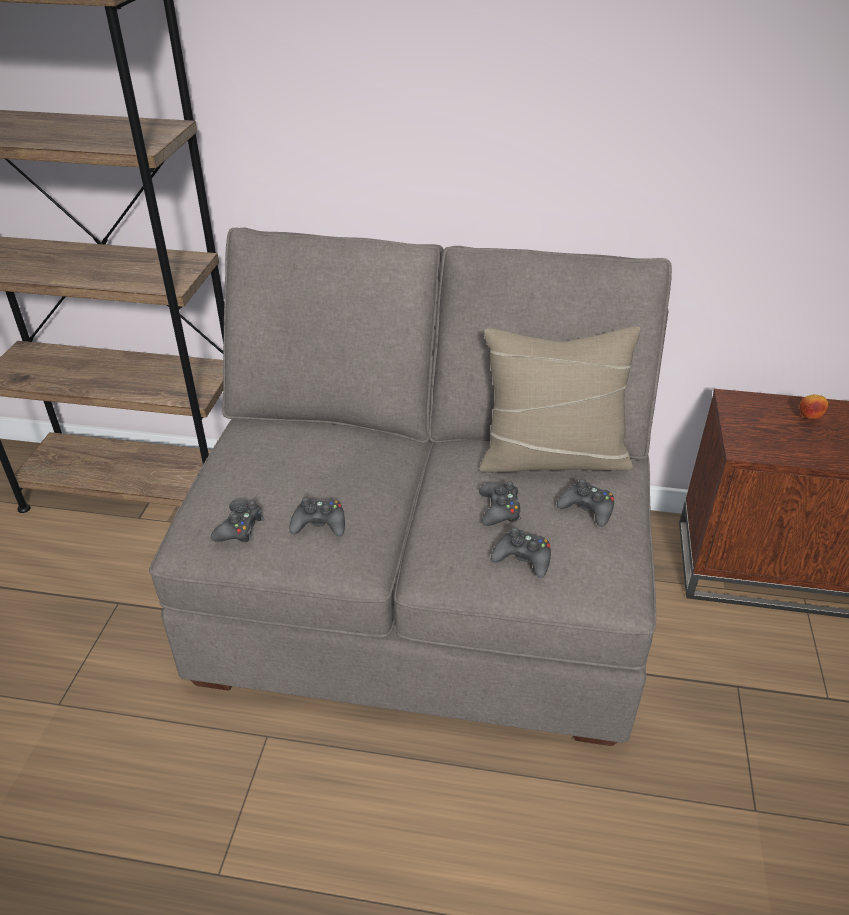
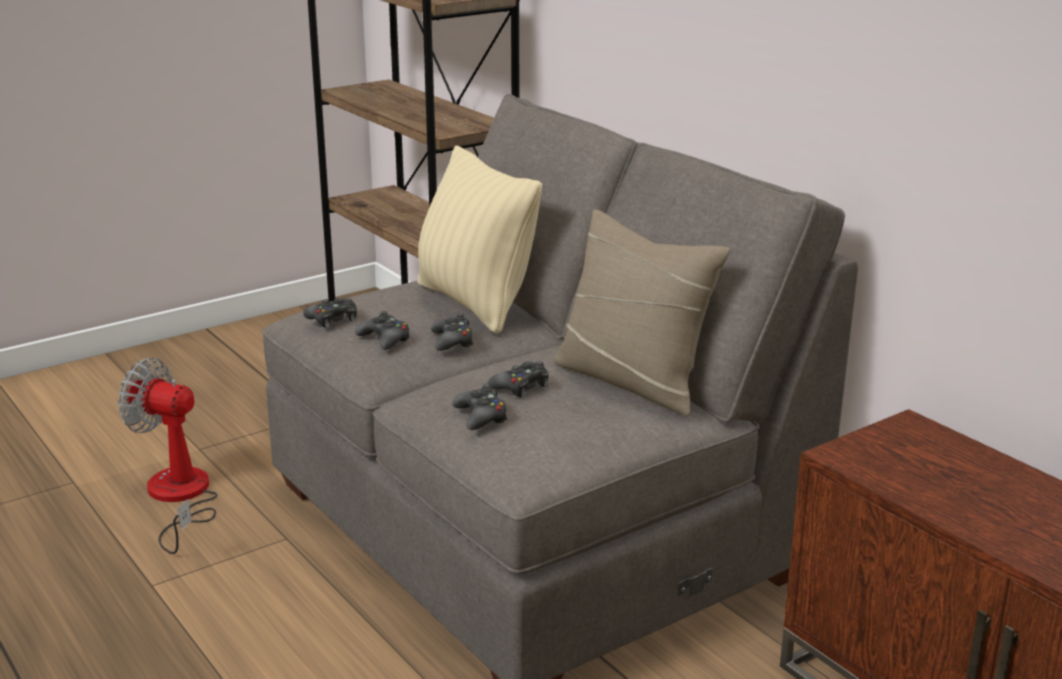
camera: 45 degrees right, 15 degrees down
(114, 768) = (179, 498): none -> fan
(324, 443) = (475, 303): none -> beige pillow
(587, 509) = (593, 418): black game controller -> black game controller (452, 341)
(809, 417) = (974, 468): apple -> none

